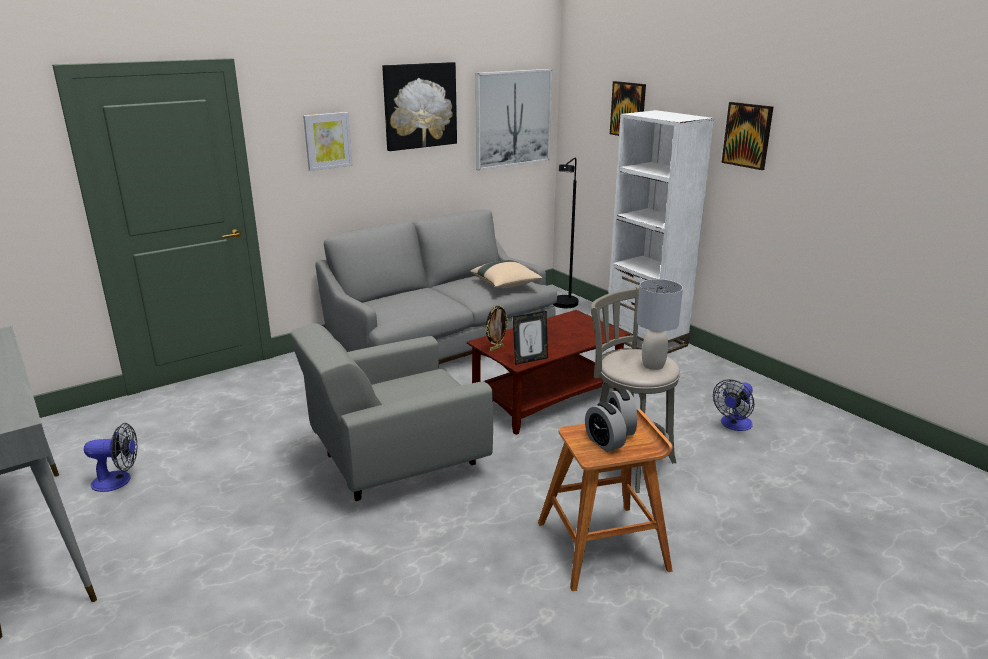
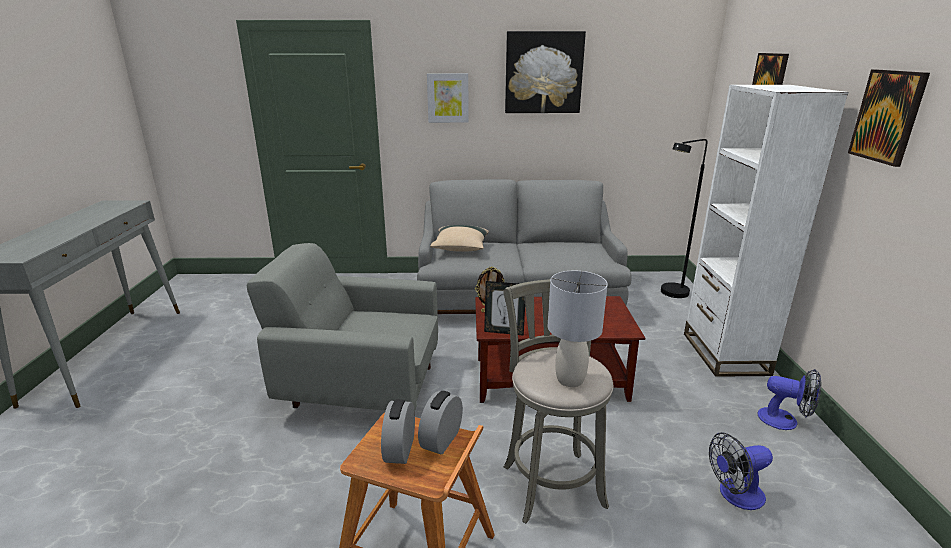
camera: 35 degrees right, 0 degrees up
(118, 481) = (197, 329): fan -> fan (785, 420)
(506, 285) = (578, 256): beige pillow -> beige pillow (460, 249)
(513, 118) = (652, 94): picture -> none

